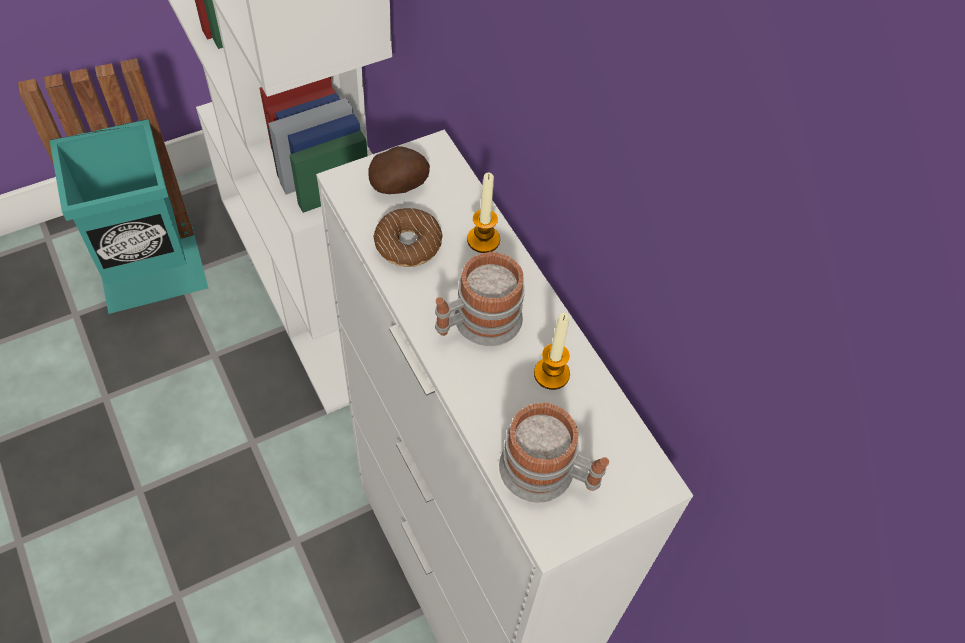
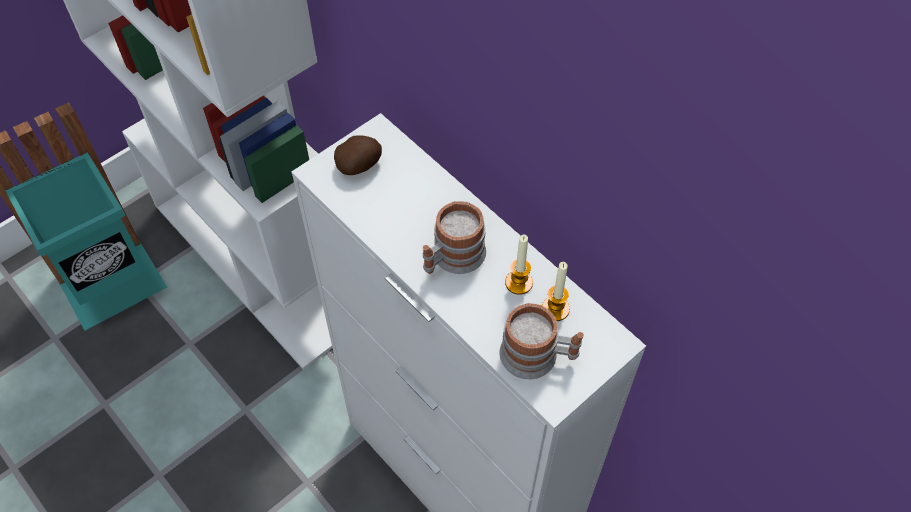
camera: 10 degrees left, 0 degrees up
(408, 244) = (381, 210): donut -> none
(483, 240) = (437, 193): candle -> candle (555, 309)

